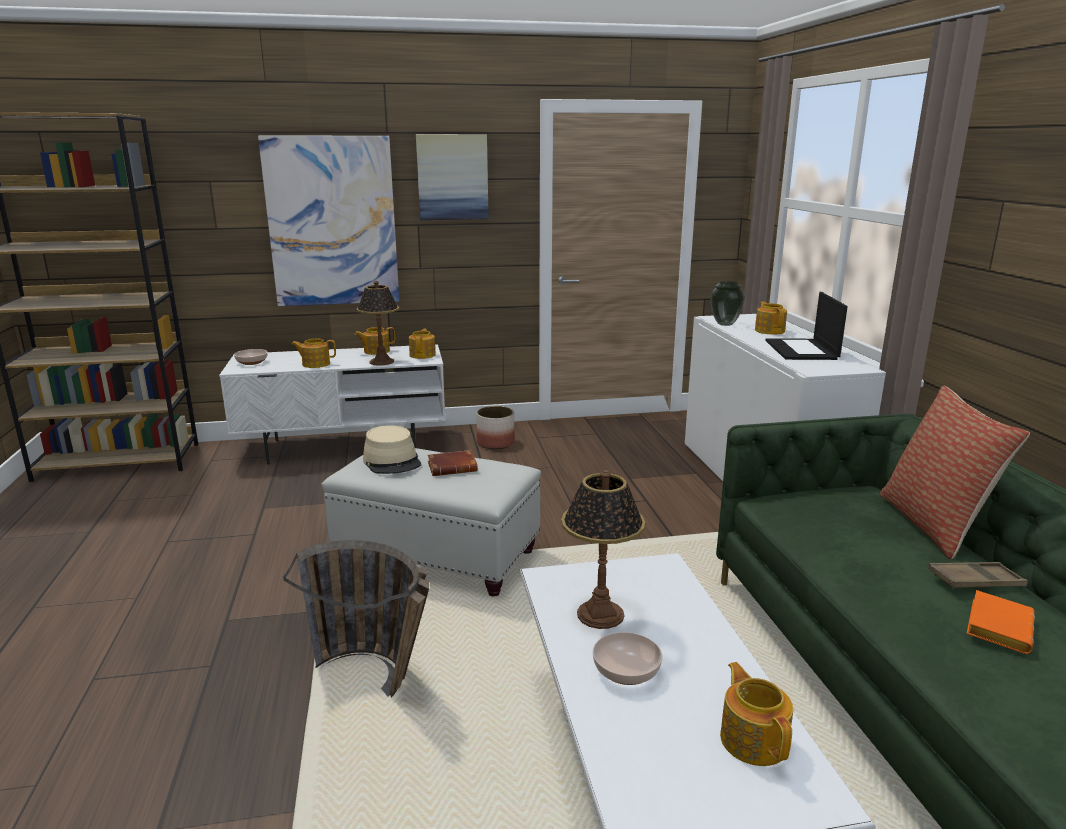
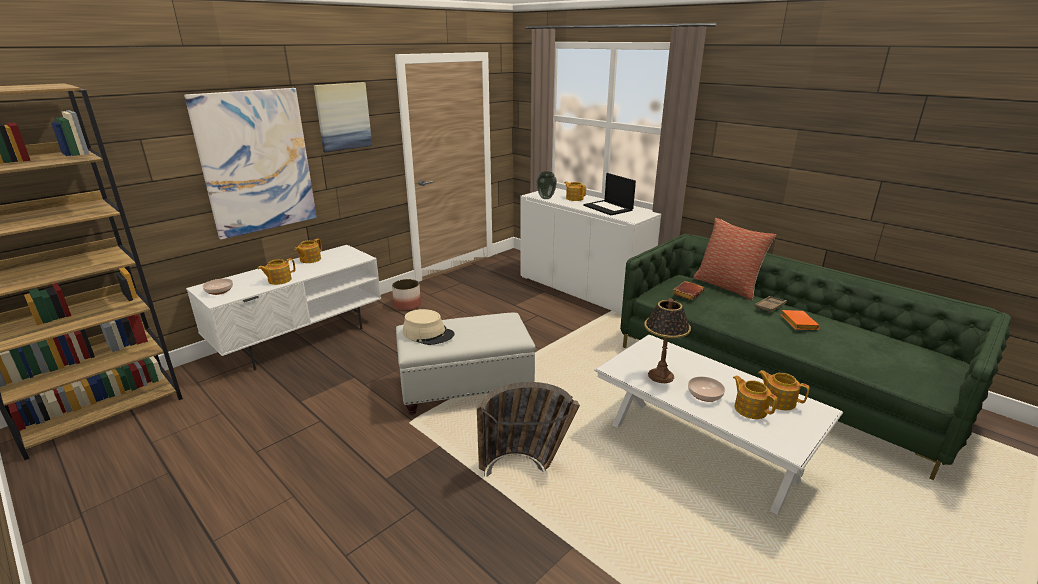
camera: 35 degrees left, 5 degrees up
(381, 362) = (329, 267): table lamp -> none
(423, 355) = (351, 255): teapot -> teapot (750, 409)
(453, 467) = (472, 326): brown book -> brown book (687, 293)

